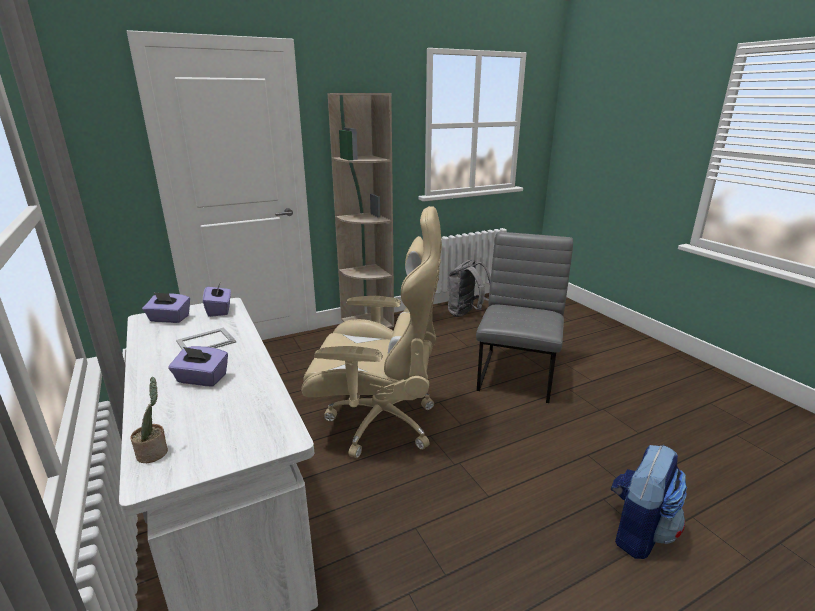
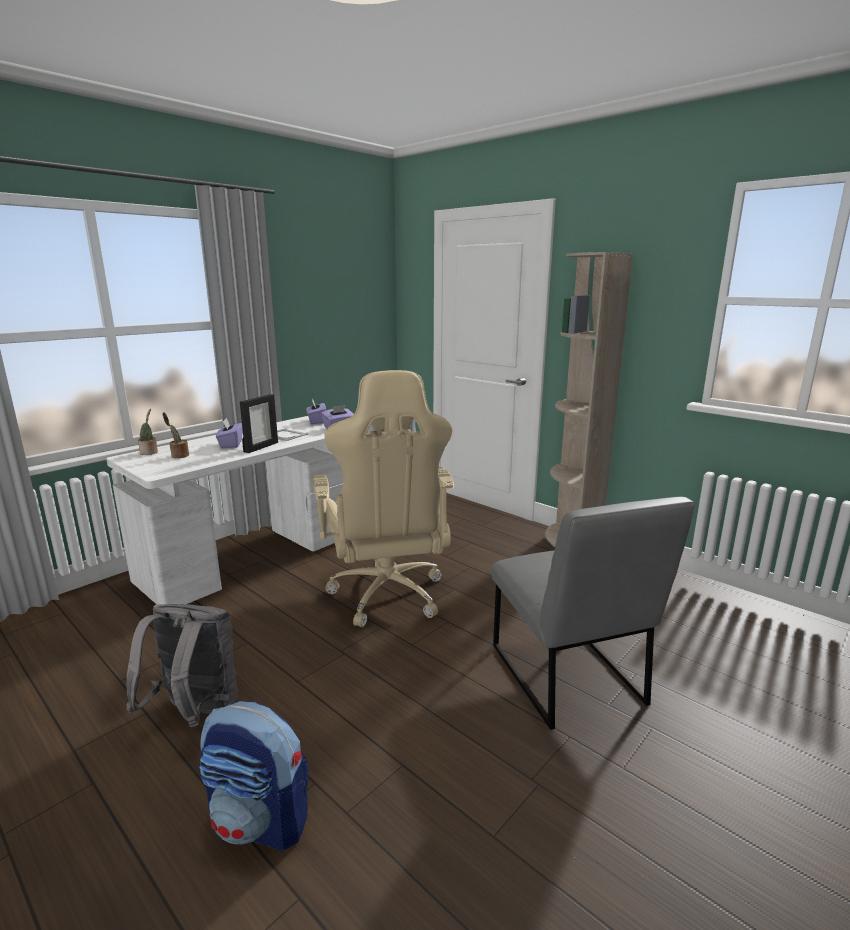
camera: 70 degrees right, 5 degrees down
(210, 422) = (179, 456): none -> potted plant
(244, 359) = (261, 447): none -> picture frame
(467, 314) = (702, 605): grey backpack -> grey backpack (195, 713)
(517, 373) = (567, 676): grey chair -> grey chair turned 75 degrees clockwise

